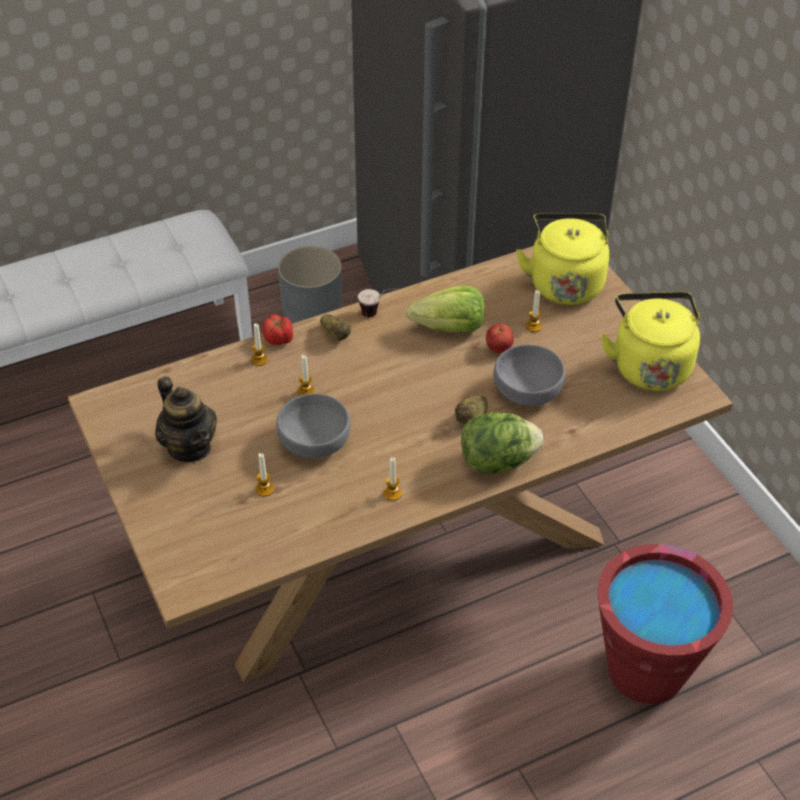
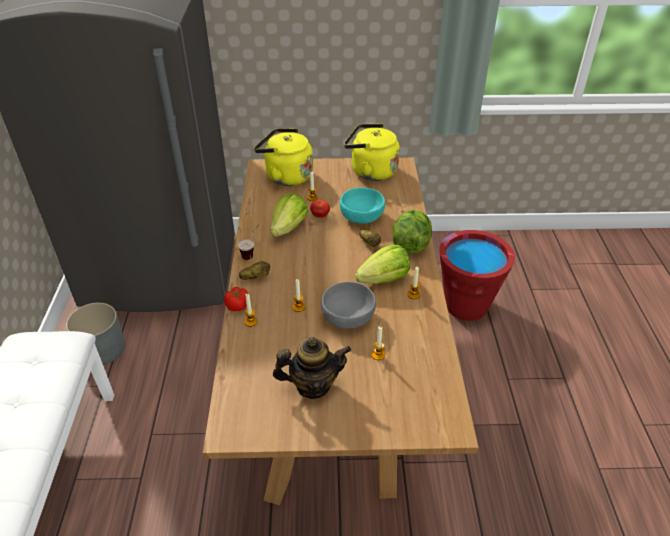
camera: 65 degrees left, 5 degrees down
(405, 455) = (384, 279): none -> lettuce
(528, 391) = (362, 216): grey bowl -> turquoise bowl

